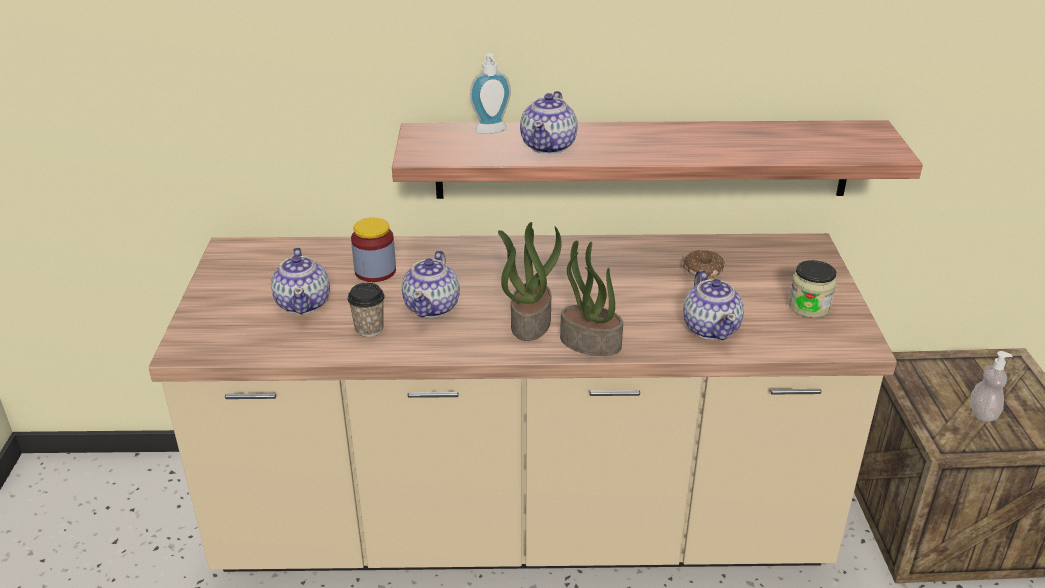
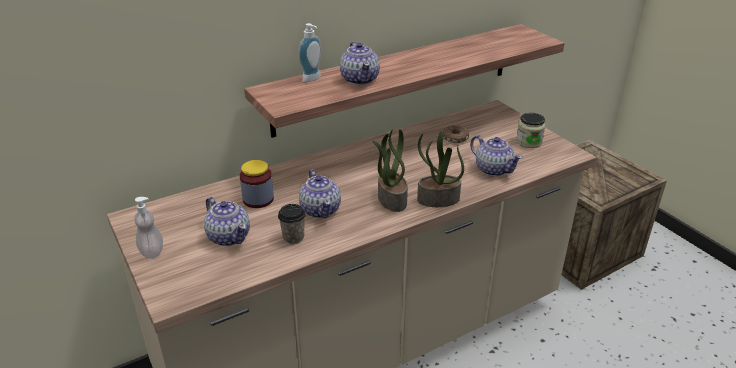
camera: 30 degrees left, 0 degrees up
(982, 413) = (601, 179): soap dispenser -> soap dispenser (152, 252)

